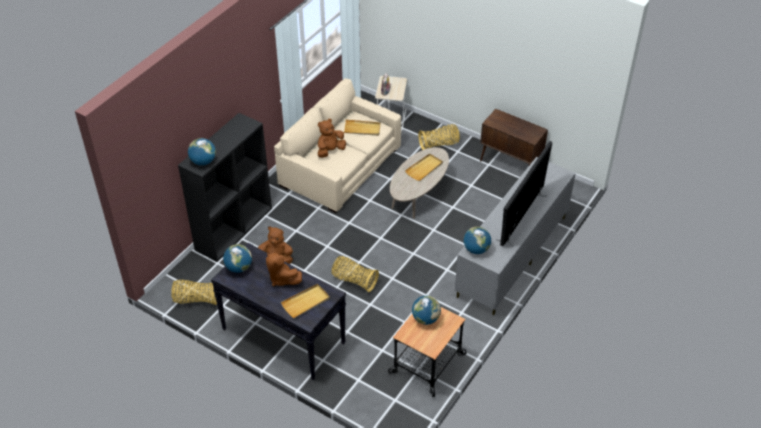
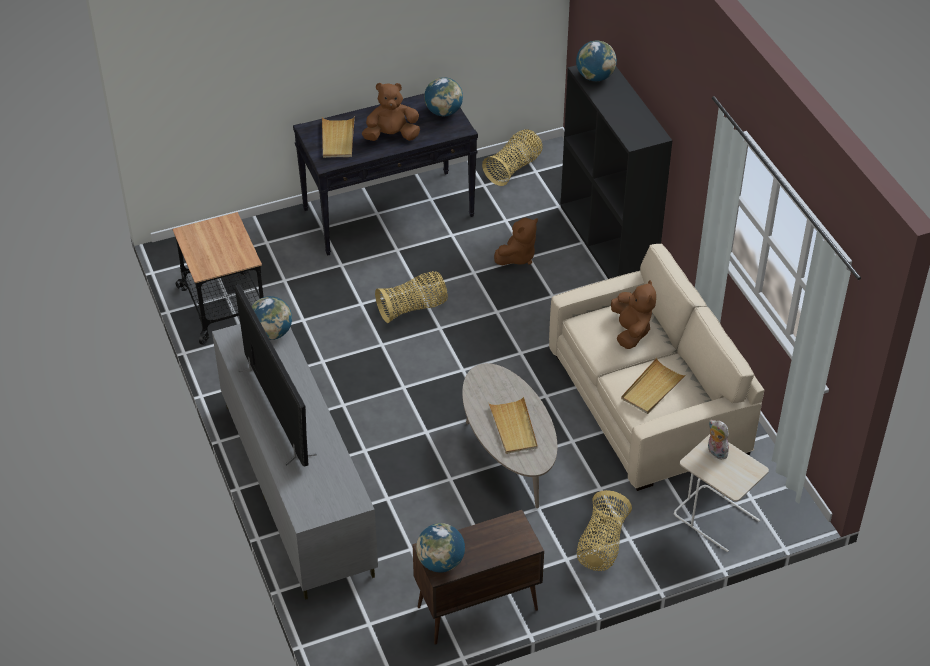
camera: 125 degrees right, 0 degrees up
(425, 319) = (231, 249): globe -> globe (440, 562)

